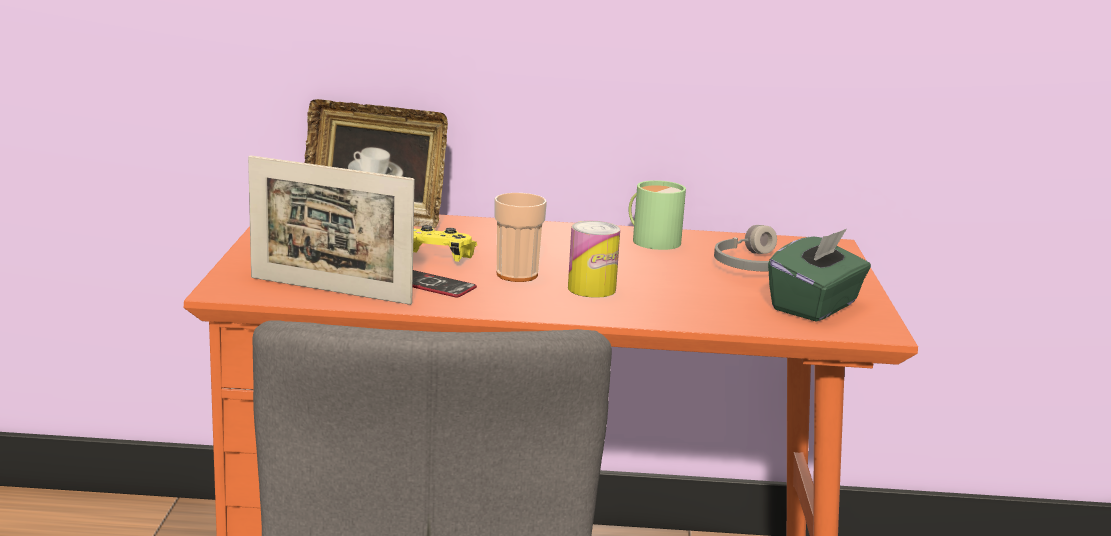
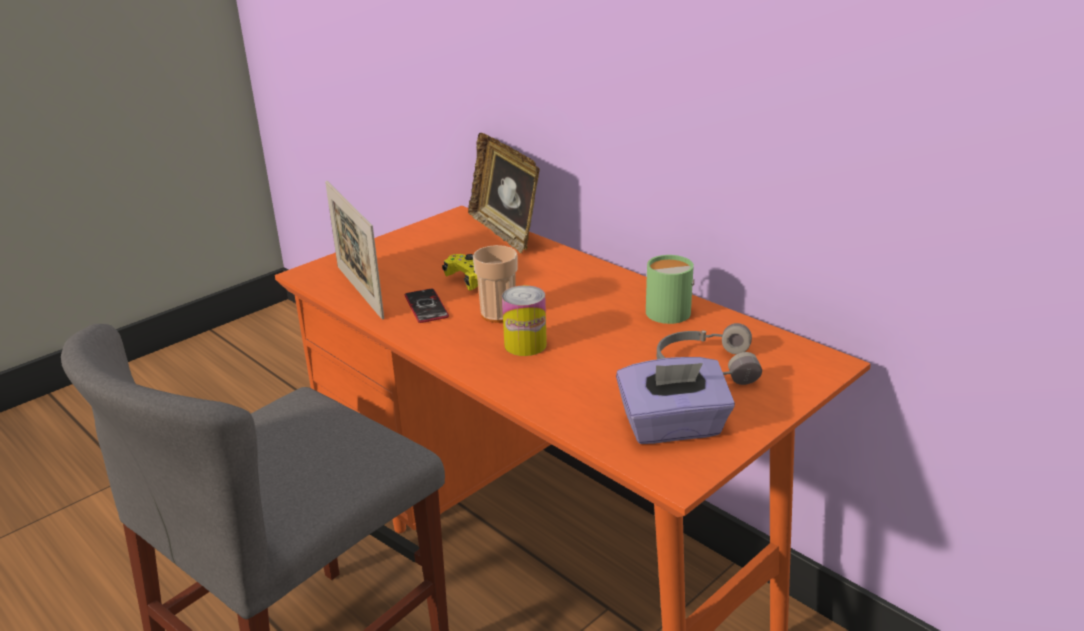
camera: 45 degrees right, 10 degrees up
(815, 307) = (673, 427): green tissue box -> purple tissue box

